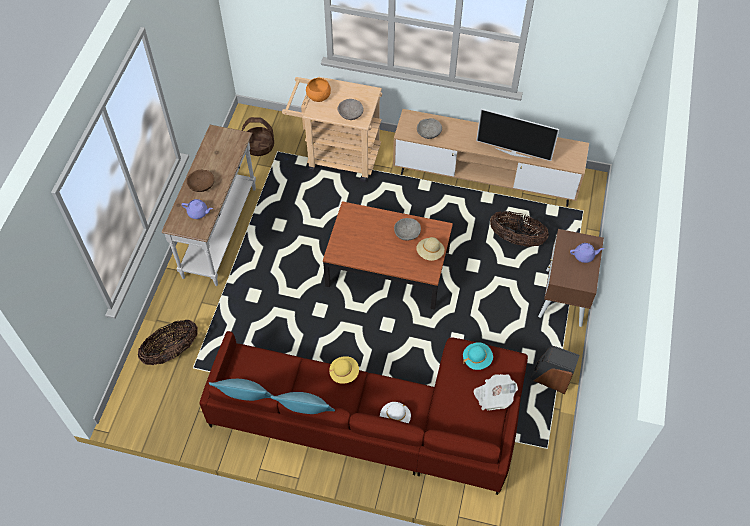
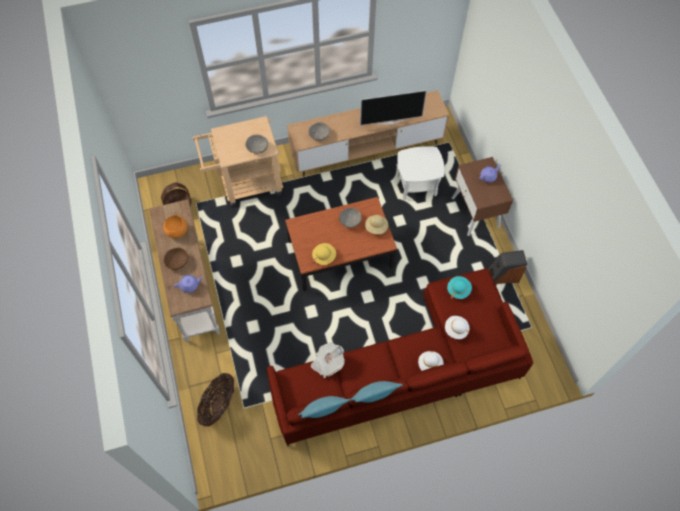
camera: 30 degrees left, 5 degrees up
(318, 96) = (223, 144): orange bowl -> orange bowl (177, 231)
(344, 373) = (372, 351): yellow hat -> yellow hat (324, 256)
(446, 398) = (456, 329): none -> white hat
(493, 396) = (487, 311): newspaper -> newspaper (327, 363)
(516, 239) = (417, 185): basket -> white side table

